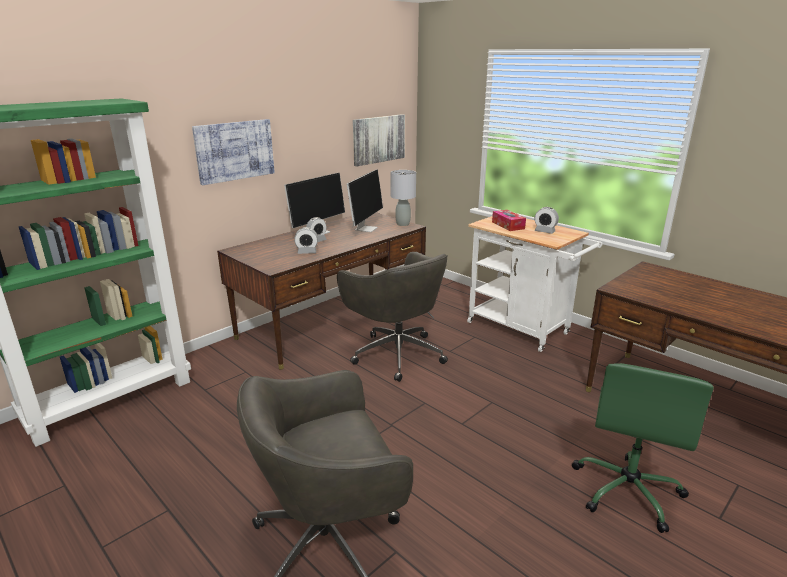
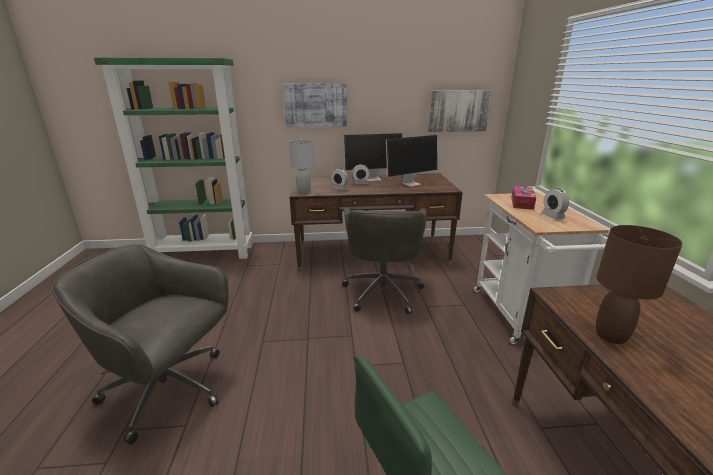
camera: 40 degrees right, 0 degrees up
(402, 224) = (445, 186): grey table lamp -> grey table lamp (303, 192)
(670, 301) = (611, 335): none -> brown table lamp

